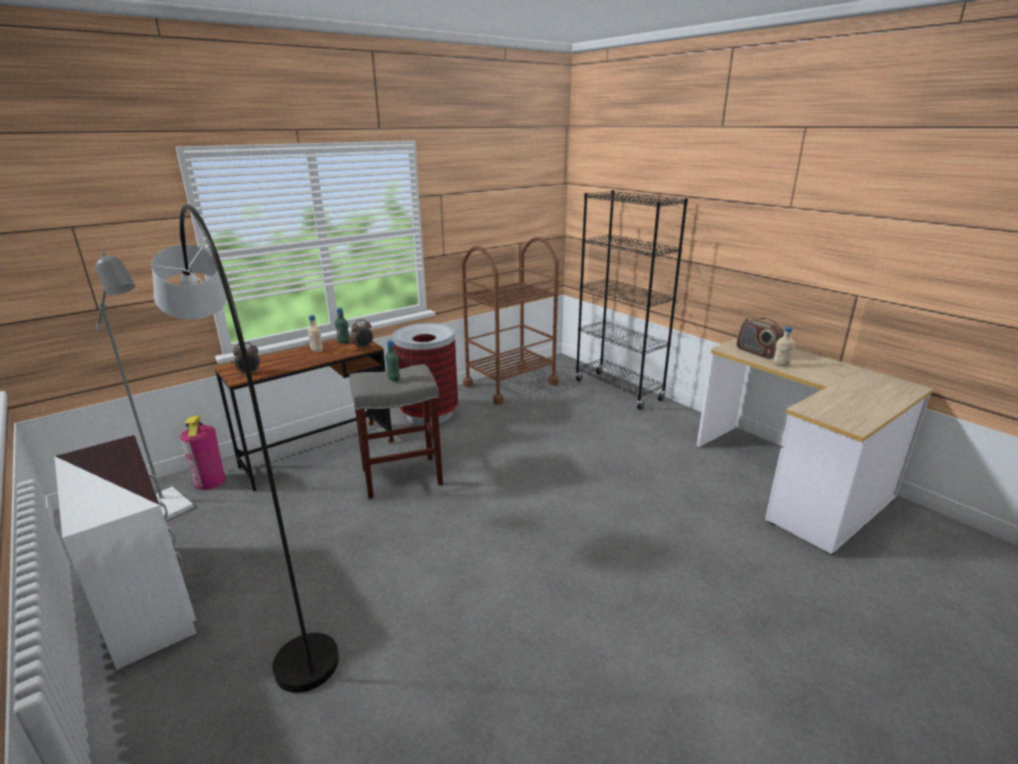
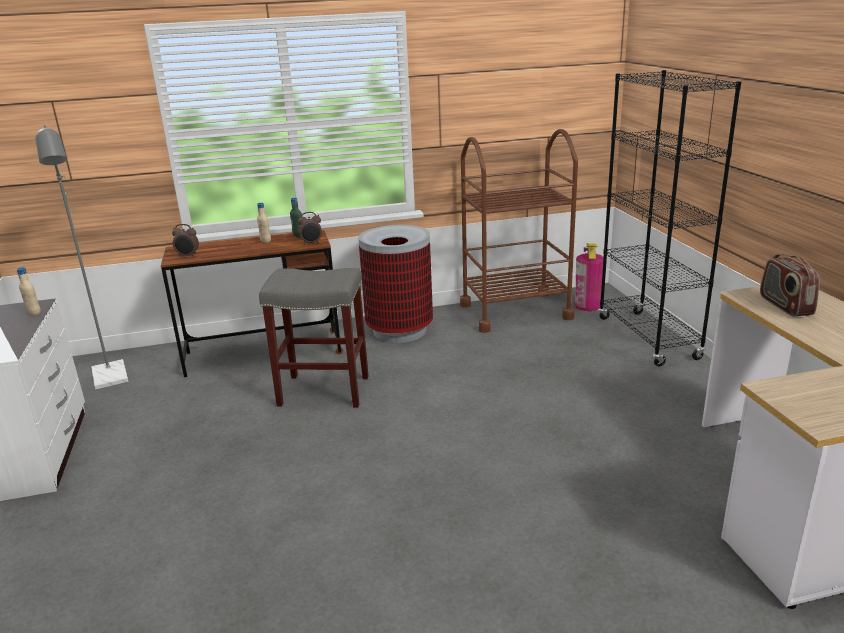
camera: 25 degrees right, 0 degrees up
(210, 481) = (156, 361): fire extinguisher -> fire extinguisher (587, 306)
(273, 593) = (135, 474): grey floor lamp -> none
(393, 379) = (310, 279): green bottle -> none
(781, 365) = (803, 326): beige bottle -> beige bottle (34, 314)

